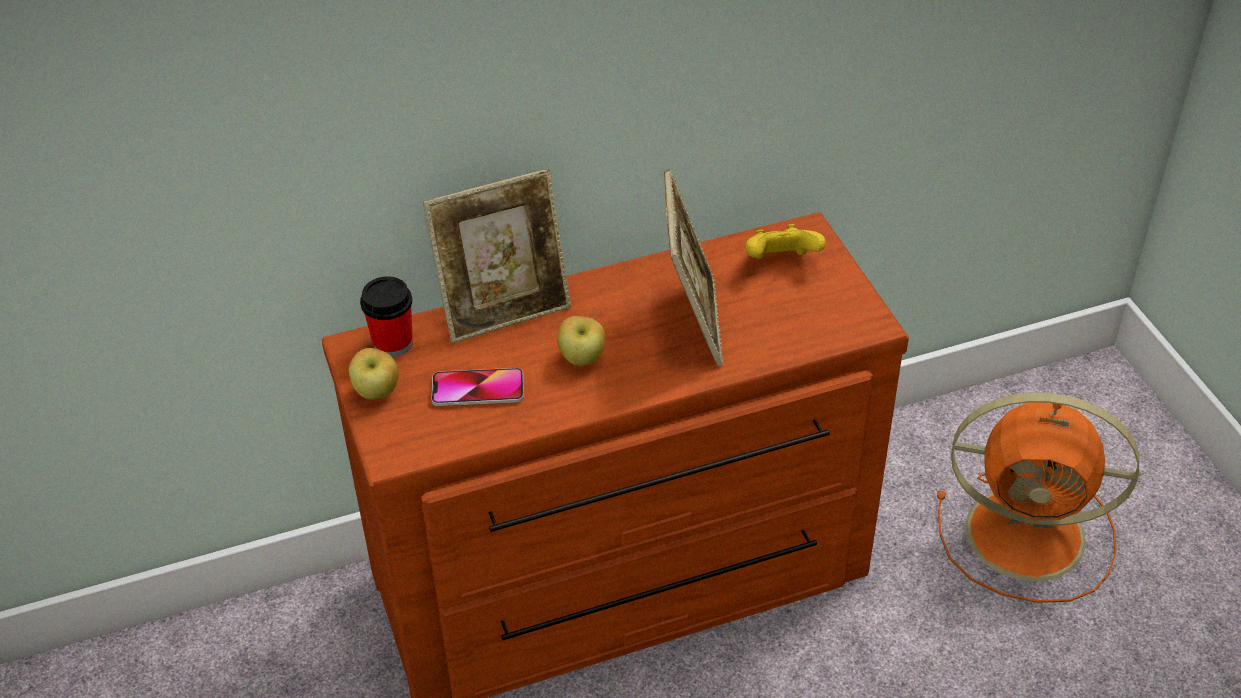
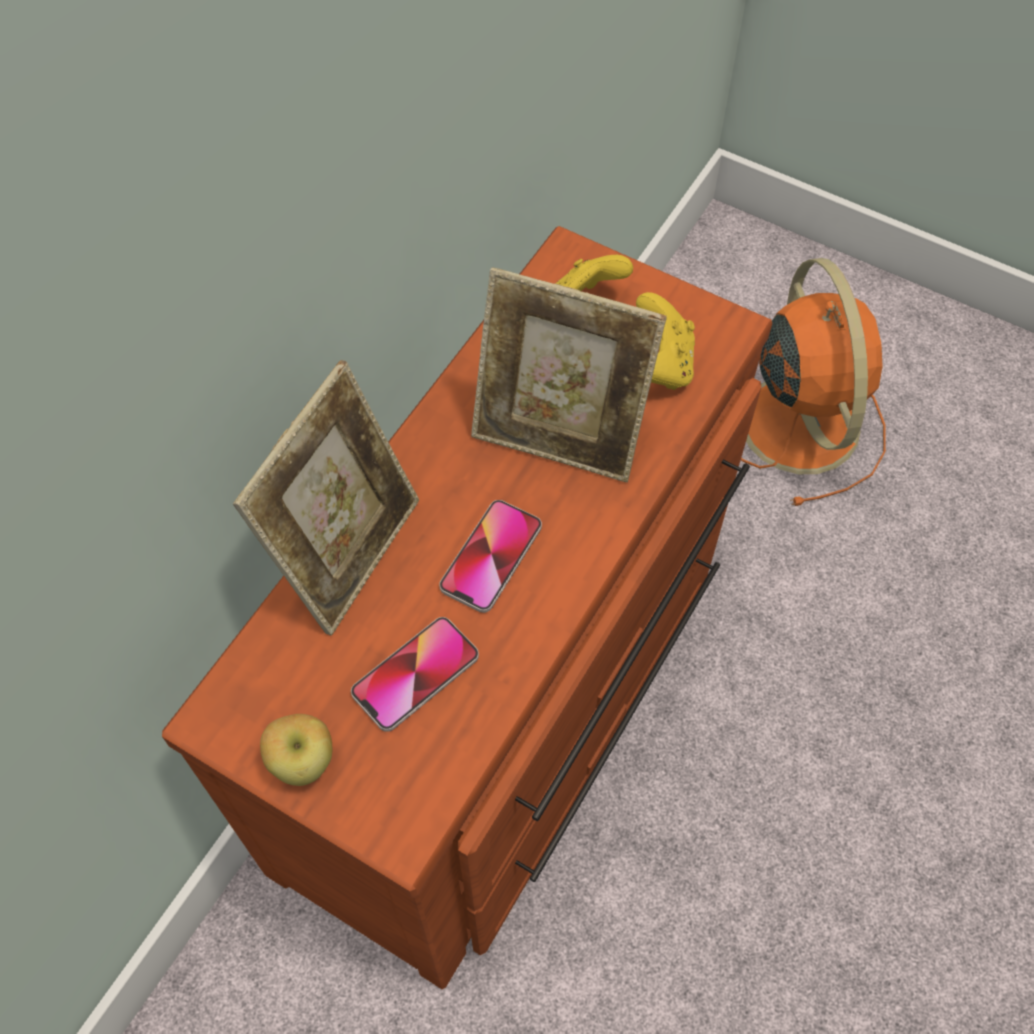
camera: 40 degrees left, 15 degrees up
(393, 343) = (259, 683): cup -> none
(582, 359) = (491, 557): apple -> phone
(692, 321) = (559, 435): picture frame -> picture frame turned 150 degrees clockwise
(800, 320) = (661, 365): none -> yellow game controller
(1030, 535) = (797, 419): orange fan -> orange fan turned 75 degrees counterclockwise

